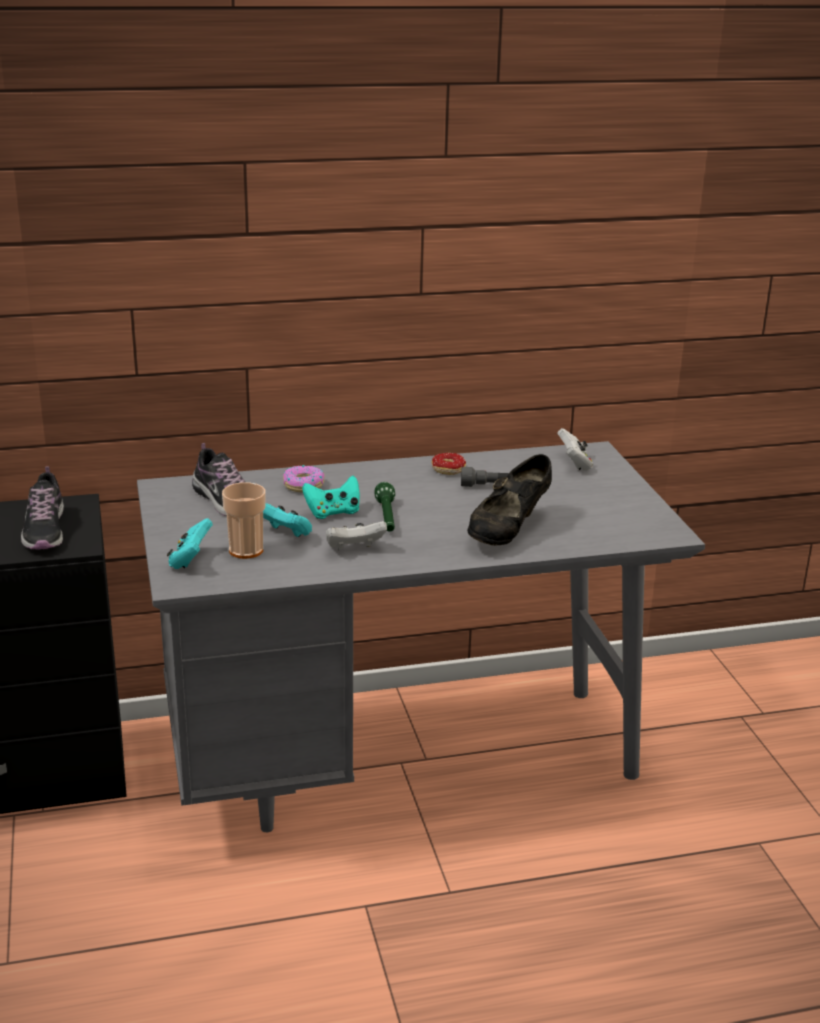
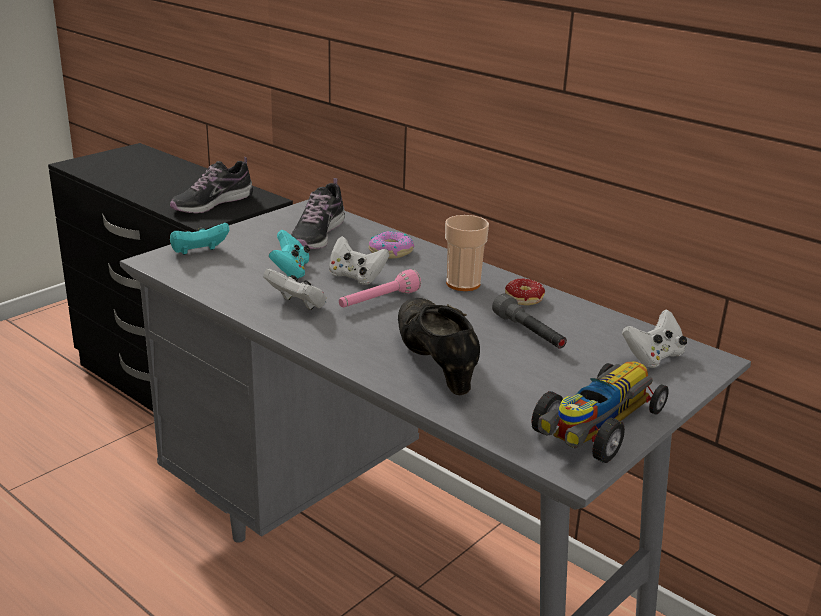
camera: 55 degrees right, 0 degrees up
(246, 550) = (240, 266): cup -> cup (463, 283)
(333, 512) = (356, 277): turquoise game controller -> white game controller
(387, 518) = (378, 301): green flashlight -> pink flashlight
(508, 530) = (436, 364): black shoe -> black shoe turned 75 degrees clockwise
(636, 511) = (596, 427): none -> toy car

